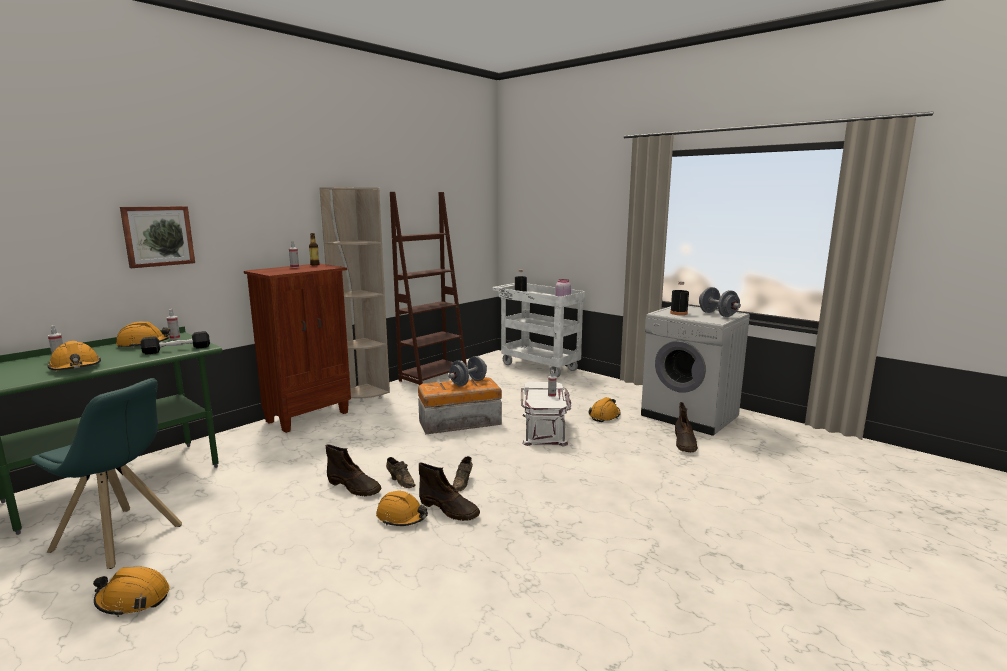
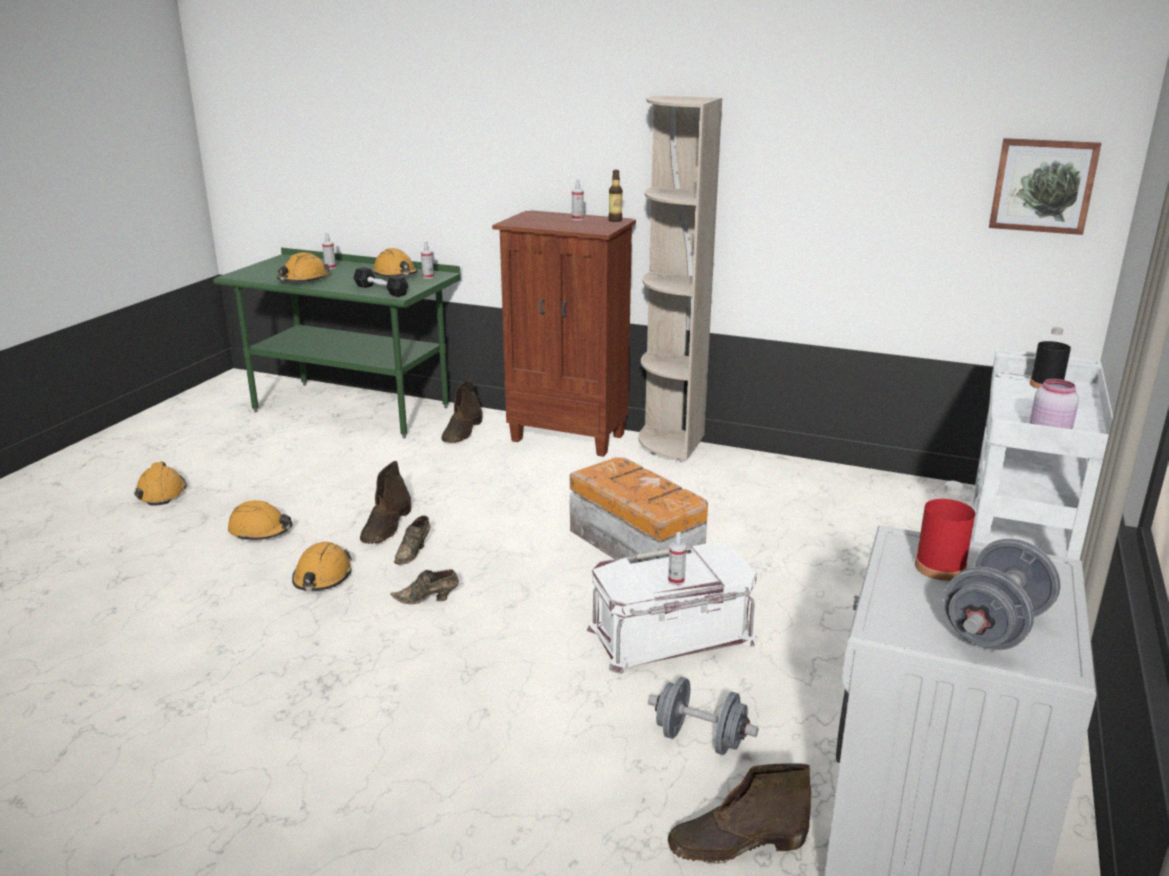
camera: 70 degrees right, 10 degrees up
(119, 537) = (255, 449): turquoise chair -> none
(158, 236) = (443, 150): picture -> picture (1043, 185)
(433, 377) = (814, 477): brown bookcase -> none
(449, 509) = (349, 606): brown boot -> brown boot (462, 432)
(468, 383) = (656, 490): grey dumbbell -> grey dumbbell (700, 739)
(604, 416) = (802, 701): orange hard hat -> orange hard hat (260, 531)
(678, 313) = (940, 567): black bottle -> red bottle

